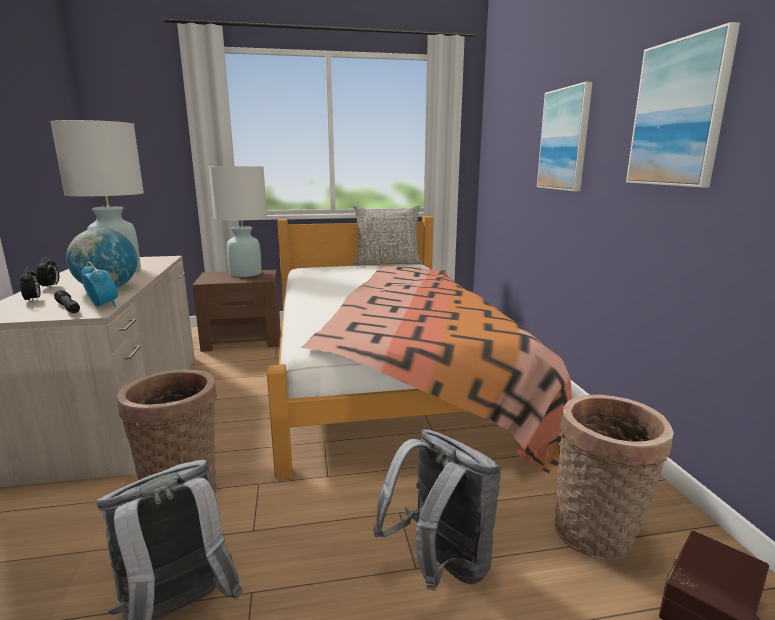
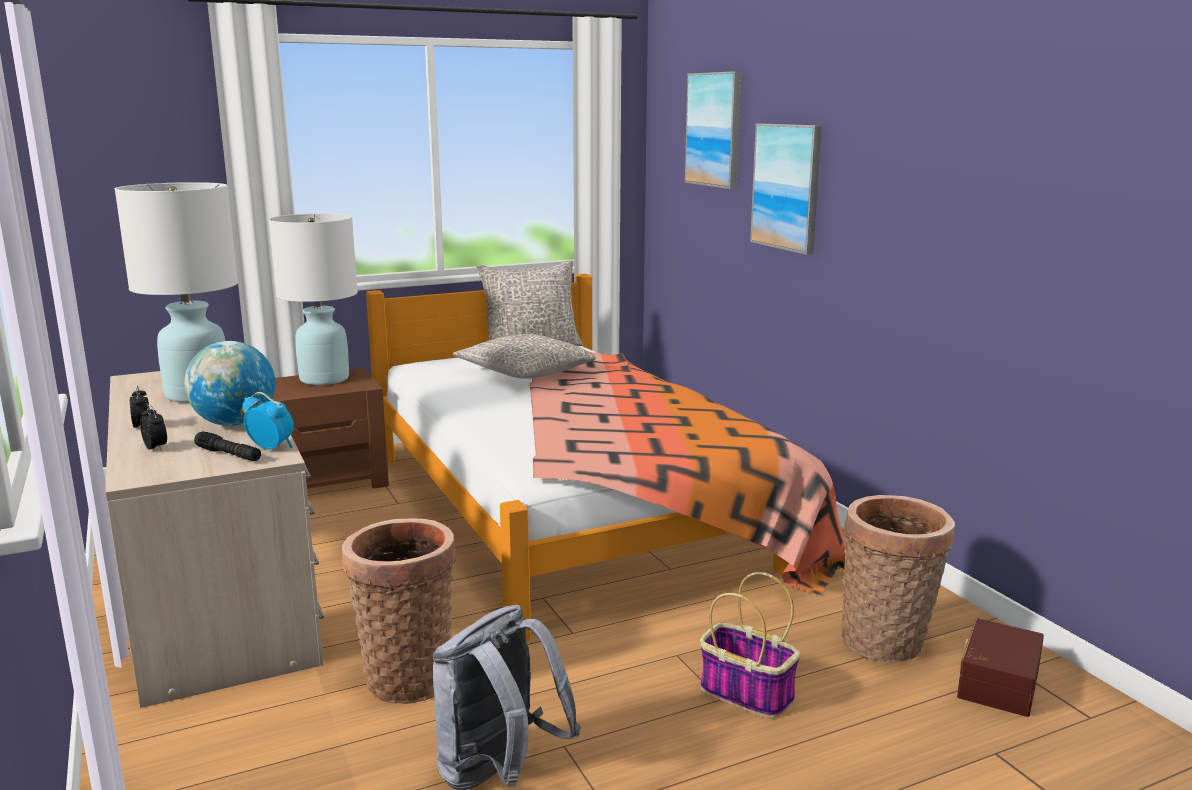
camera: 15 degrees left, 0 degrees up
(367, 277) = (524, 373): none -> grey pillow
(440, 566) = (744, 693): grey backpack -> basket
(678, 114) = (927, 187): picture -> picture (714, 130)

